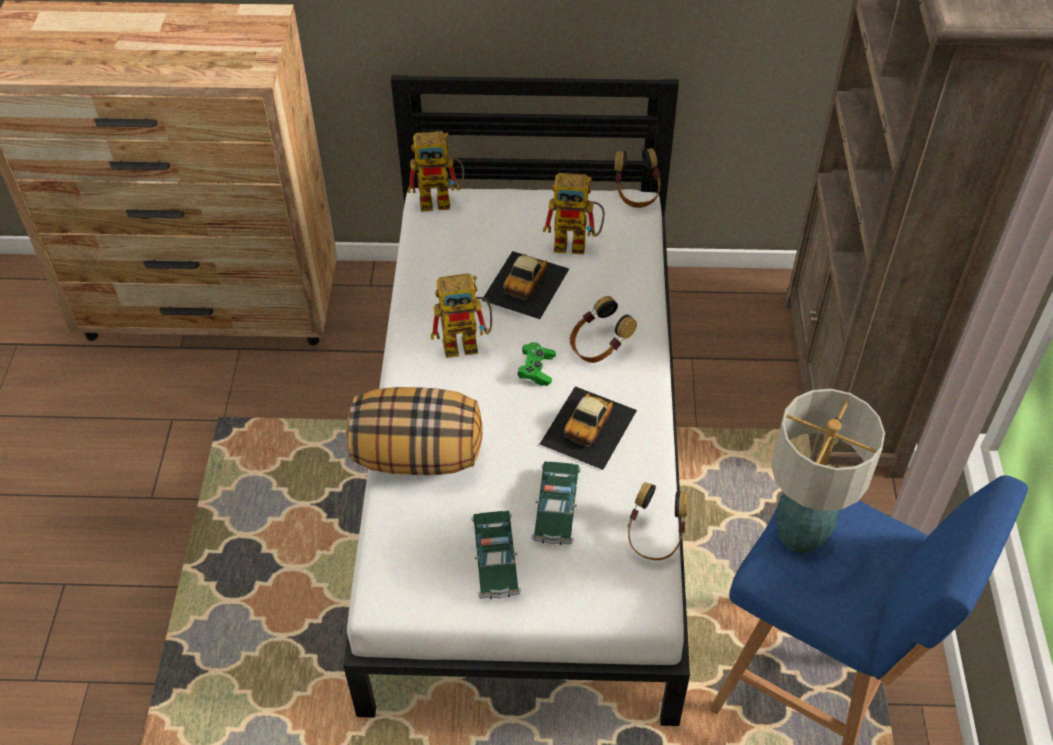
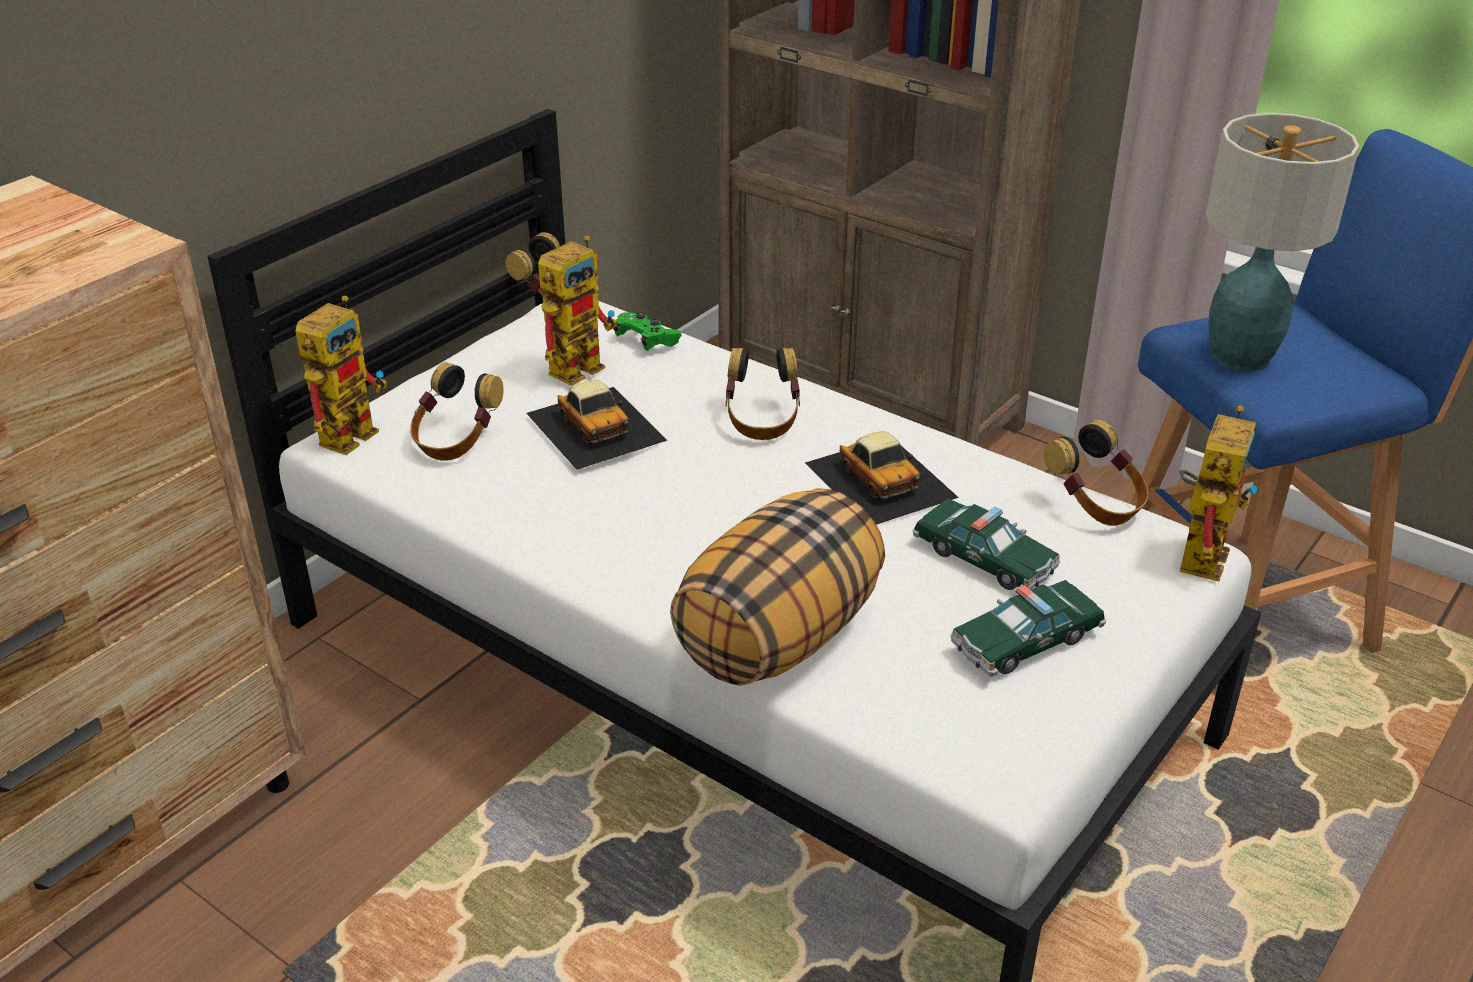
camera: 55 degrees left, 15 degrees down
(467, 242) = (456, 442): none -> headphones
(468, 342) = (632, 512): toy robot -> toy robot (1200, 550)
(495, 559) = (1026, 641): toy car -> toy car turned 120 degrees clockwise
(536, 369) = (745, 478): green game controller -> green game controller (646, 340)

